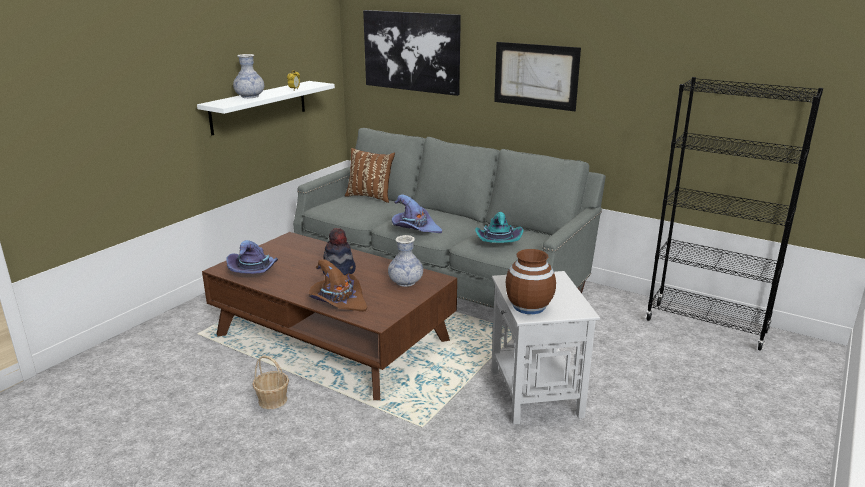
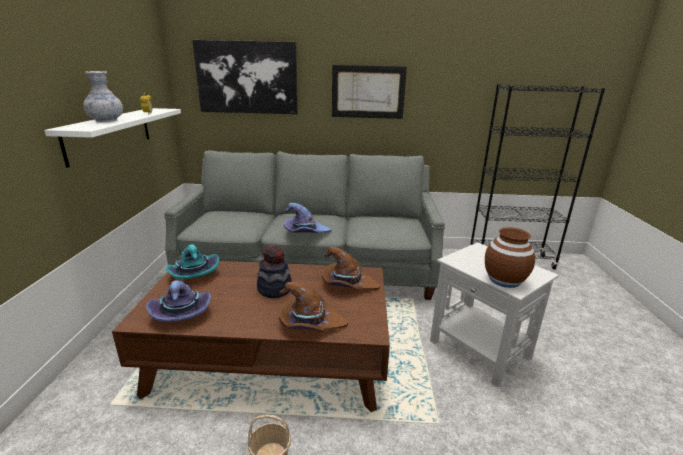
camera: 30 degrees left, 0 degrees up
(370, 196) = (232, 211): brown pillow -> none
(405, 282) = (347, 283): vase -> brown hat
(497, 241) = (382, 229): turquoise hat -> turquoise hat (193, 274)

